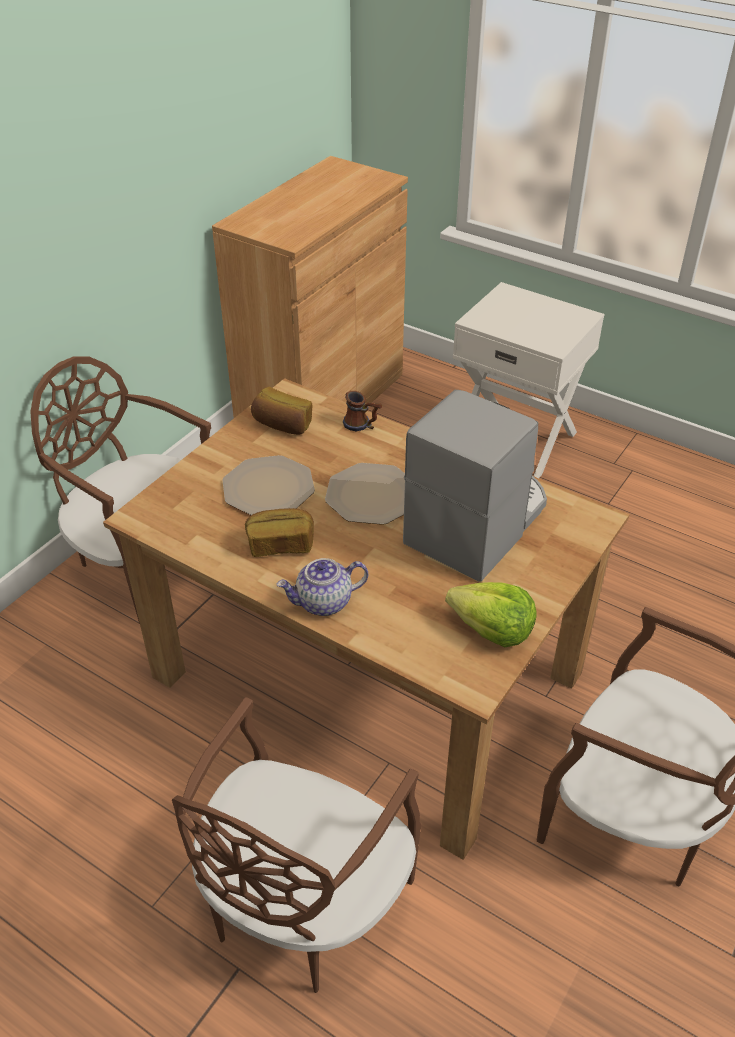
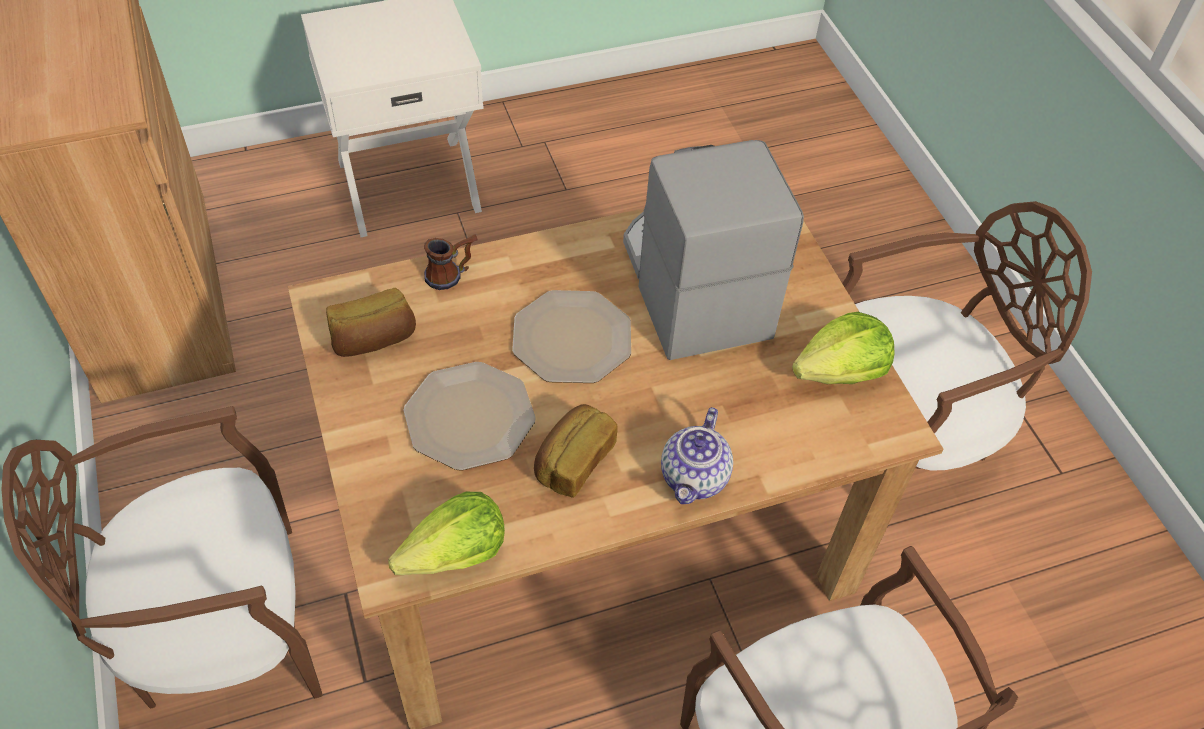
camera: 55 degrees left, 10 degrees up
(170, 533) = (455, 554): none -> lettuce

